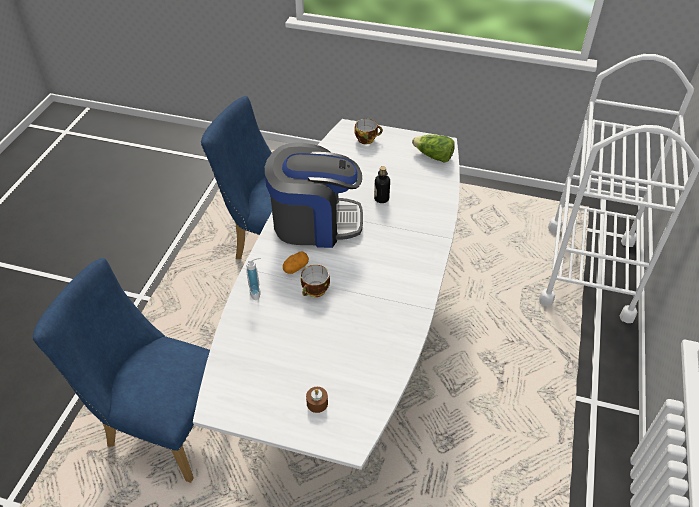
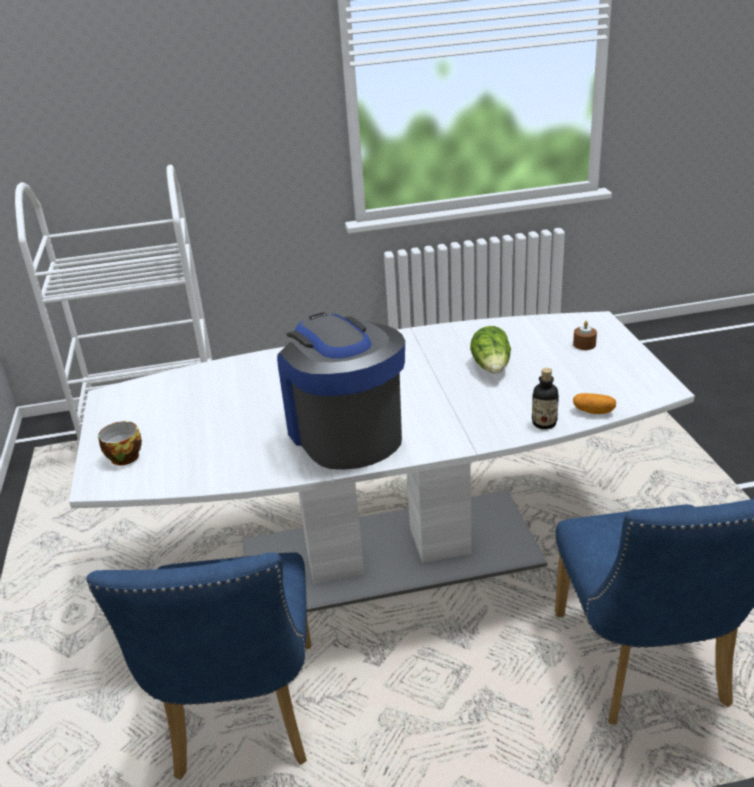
camera: 115 degrees left, 15 degrees down
(257, 292) = (501, 426): soap dispenser -> none
(295, 268) = (436, 416): potato -> potato (593, 411)
(315, 291) = (457, 391): cup -> none
(381, 198) = (259, 403): bottle -> bottle (544, 423)
(433, 156) = (142, 394): lettuce -> lettuce (492, 367)

